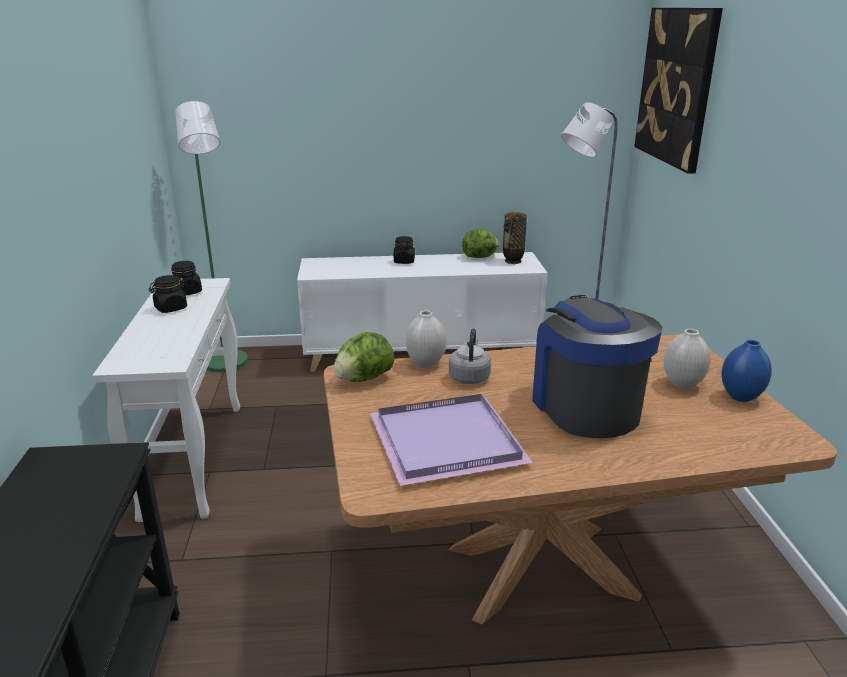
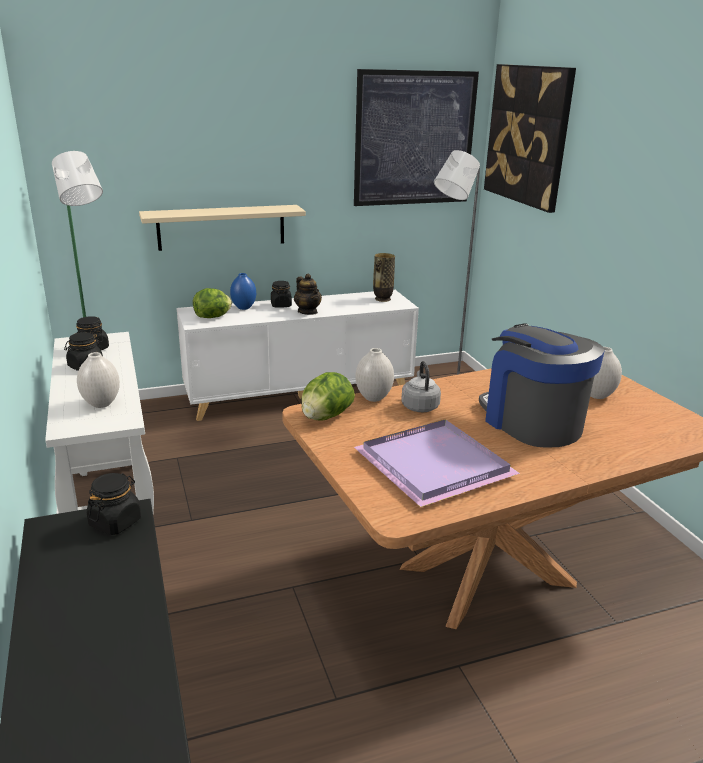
camera: 15 degrees left, 0 degrees up
(103, 461) = (115, 522): none -> black jar
(162, 345) = (101, 403): none -> white vase
(348, 179) = (221, 227): none -> beige shelf
(427, 270) = (307, 312): none -> teapot
(480, 257) = (350, 297): lettuce -> lettuce (213, 317)
(557, 91) = (414, 139): none -> picture
(740, 397) = (646, 401): blue vase -> blue vase (243, 307)

